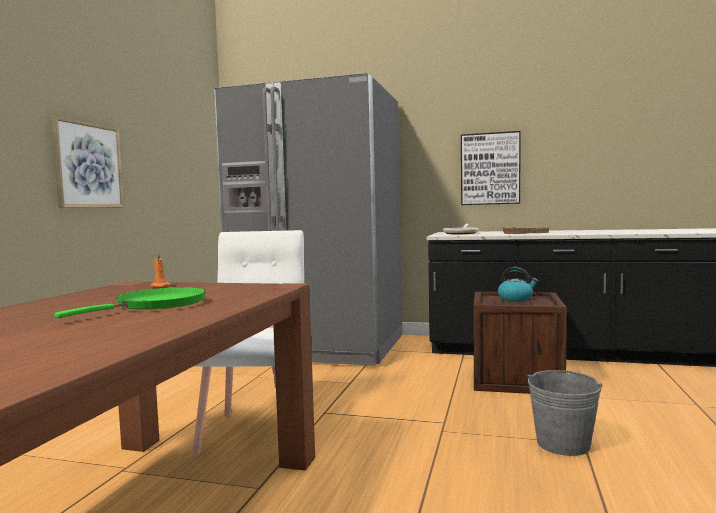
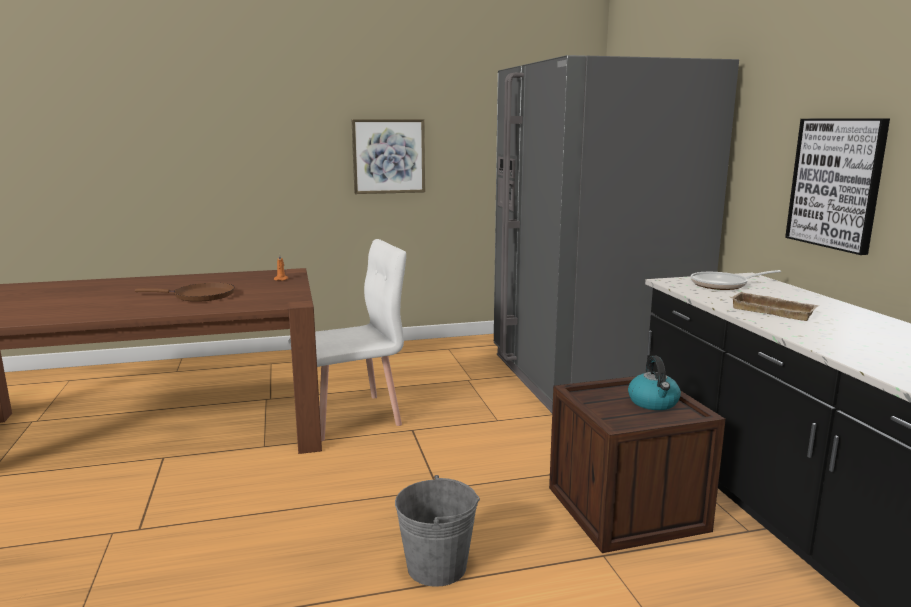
camera: 60 degrees right, 10 degrees up
(156, 305) = (200, 296): green frying pan -> brown frying pan

